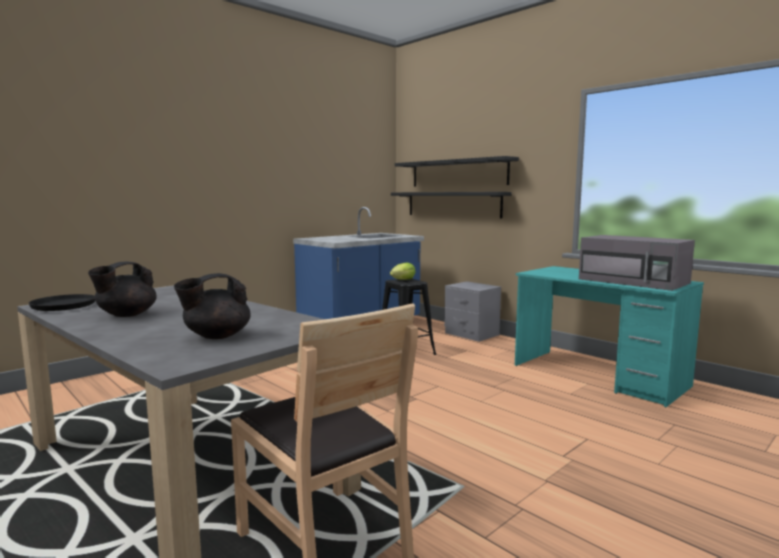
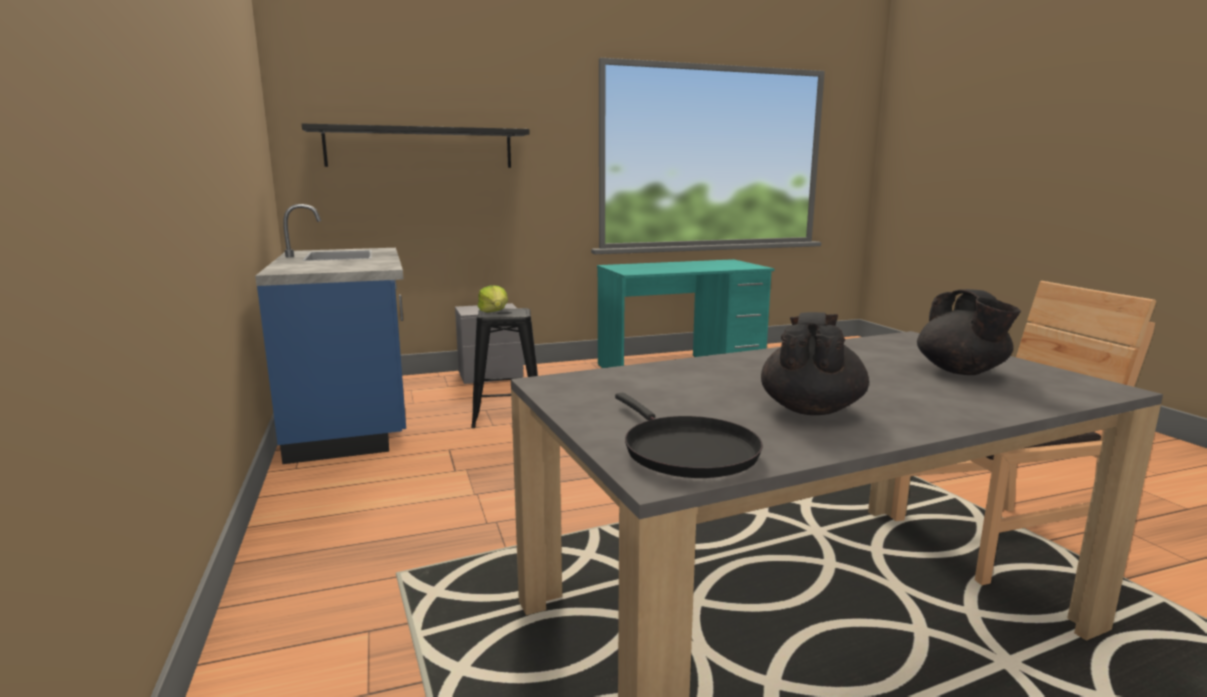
camera: 65 degrees left, 5 degrees up
(126, 315) = (810, 409): black teapot -> black teapot turned 135 degrees counterclockwise
(452, 204) = (414, 195): black shelf -> none
(634, 281) = (716, 266): grey microwave -> none

